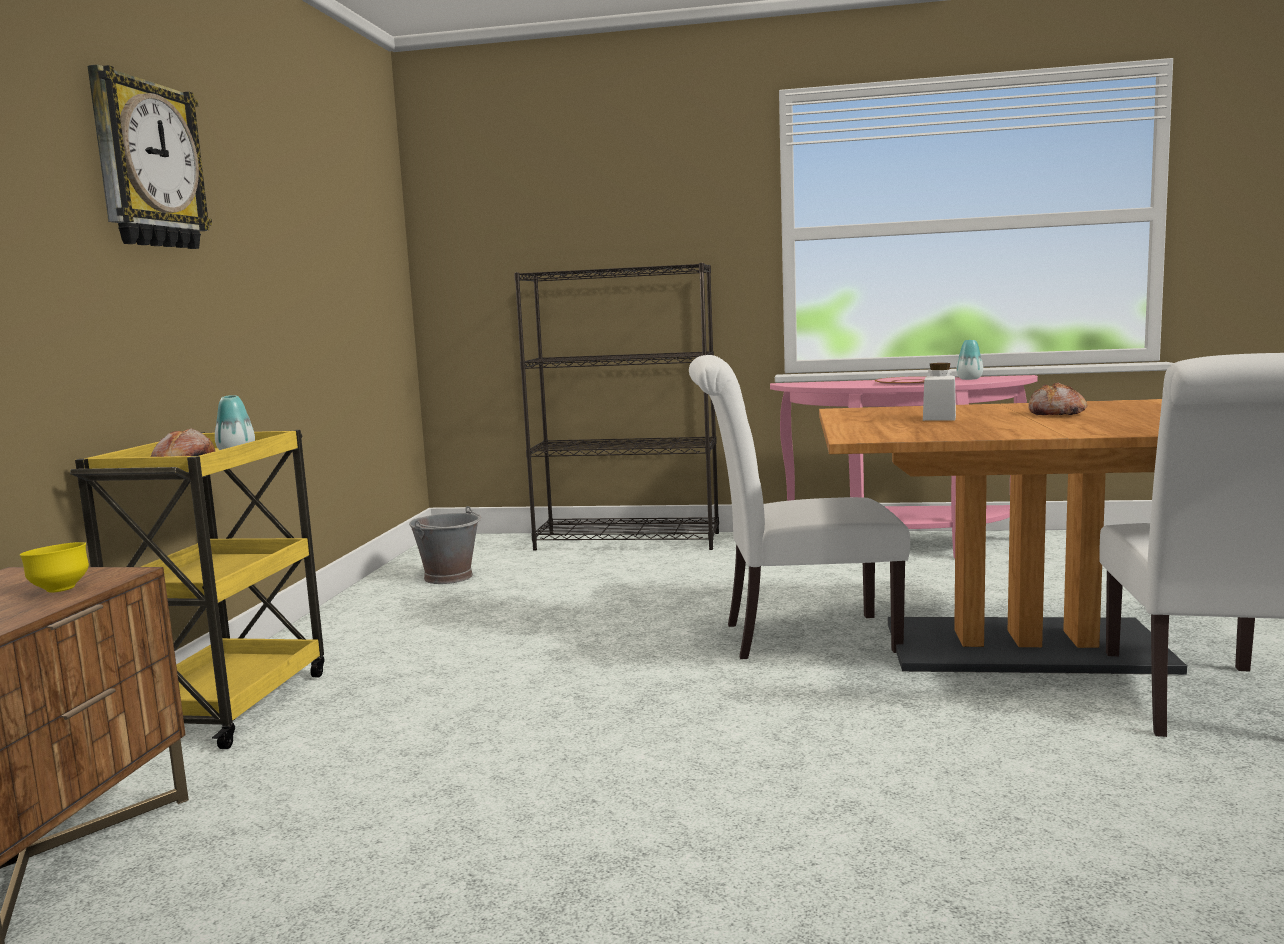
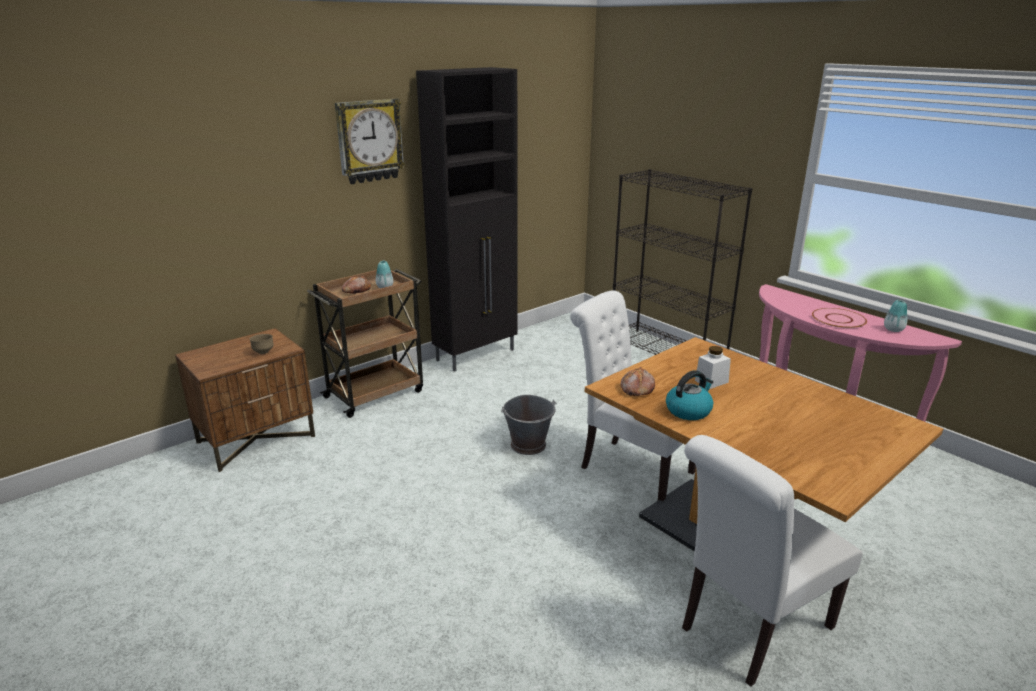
camera: 40 degrees right, 15 degrees up
(59, 590) = (263, 352): yellow bowl -> brown bowl
(229, 705) = (376, 393): yellow cart -> brown cart
(349, 612) = (476, 355): none -> black cabinet
(449, 577) = (545, 347): grey bucket -> grey bucket (529, 445)
(989, 430) = (688, 410): none -> kettle
(1056, 413) = (784, 408): bread -> bread (636, 389)

